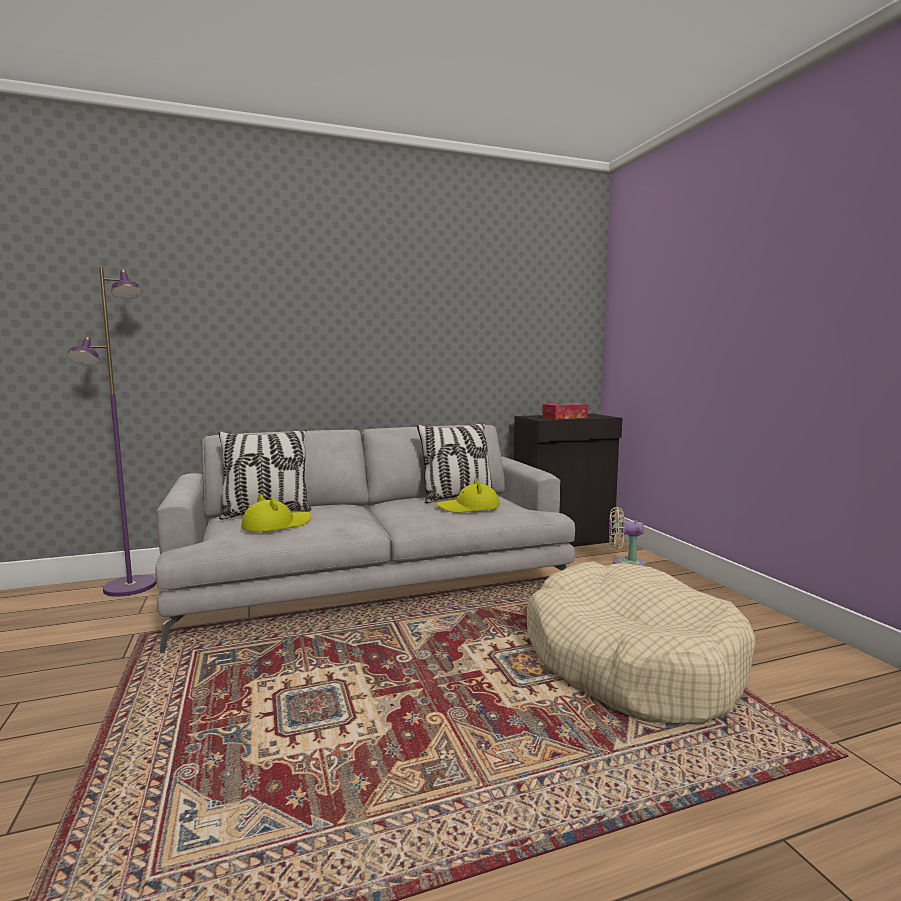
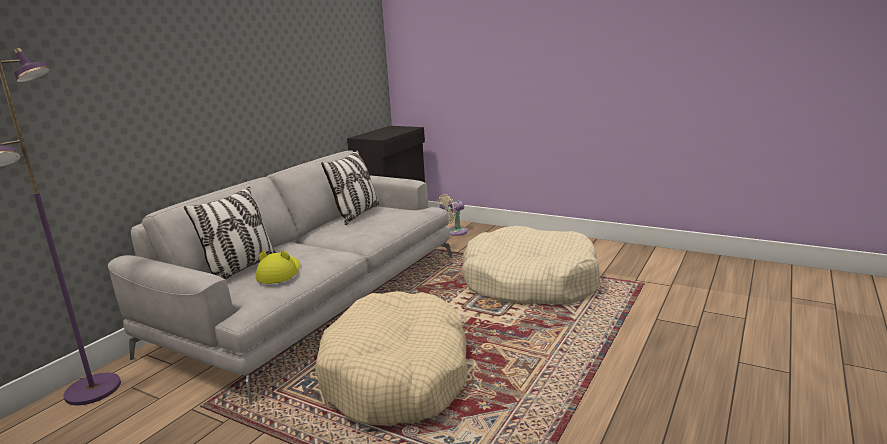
camera: 40 degrees left, 10 degrees up
(296, 697) = (397, 376): none -> beige dog bed
(469, 508) = (383, 219): yellow hat -> none
(564, 417) = (389, 133): tissue box -> none

